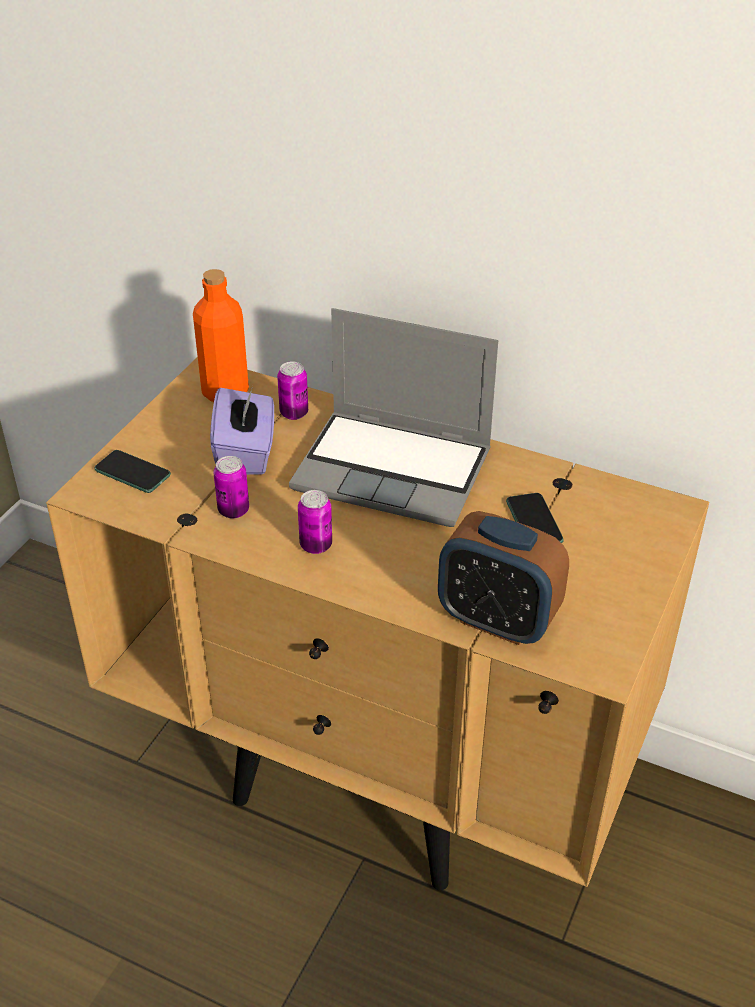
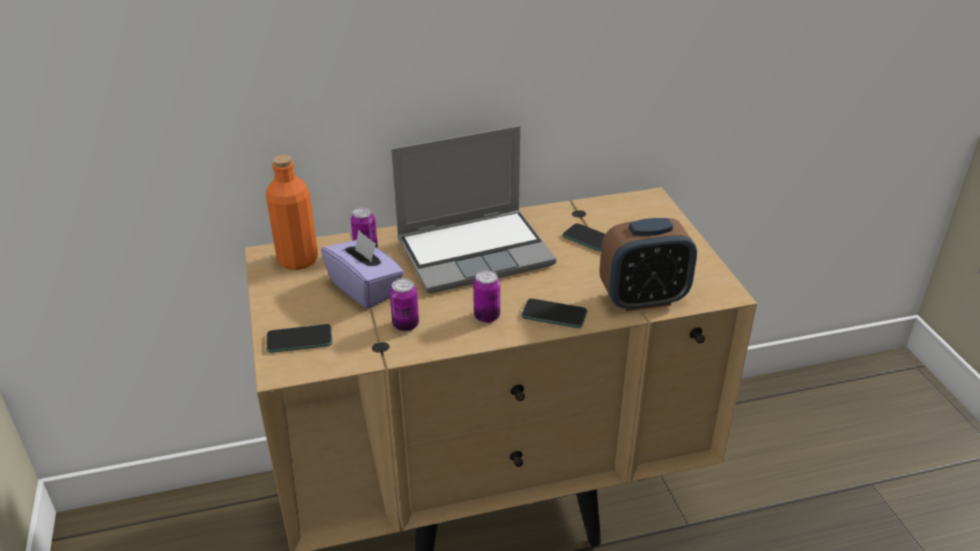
camera: 40 degrees left, 5 degrees down
(382, 582) = (554, 314): none -> phone

